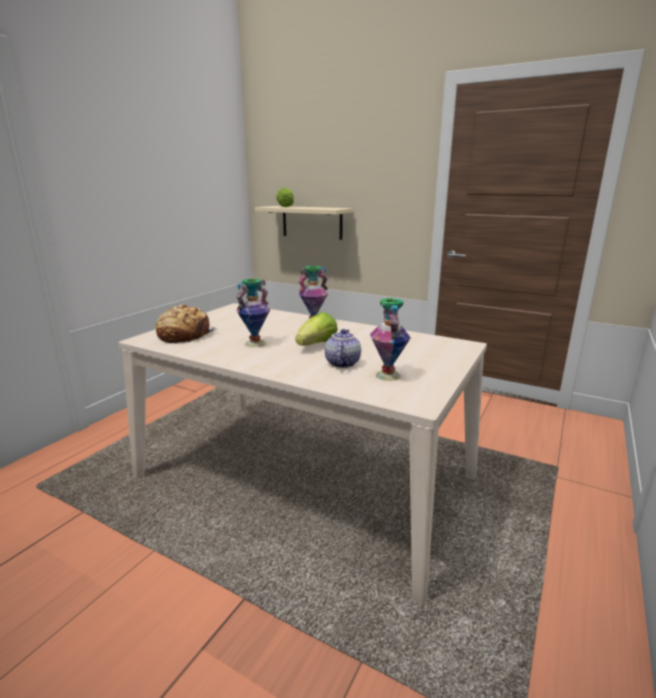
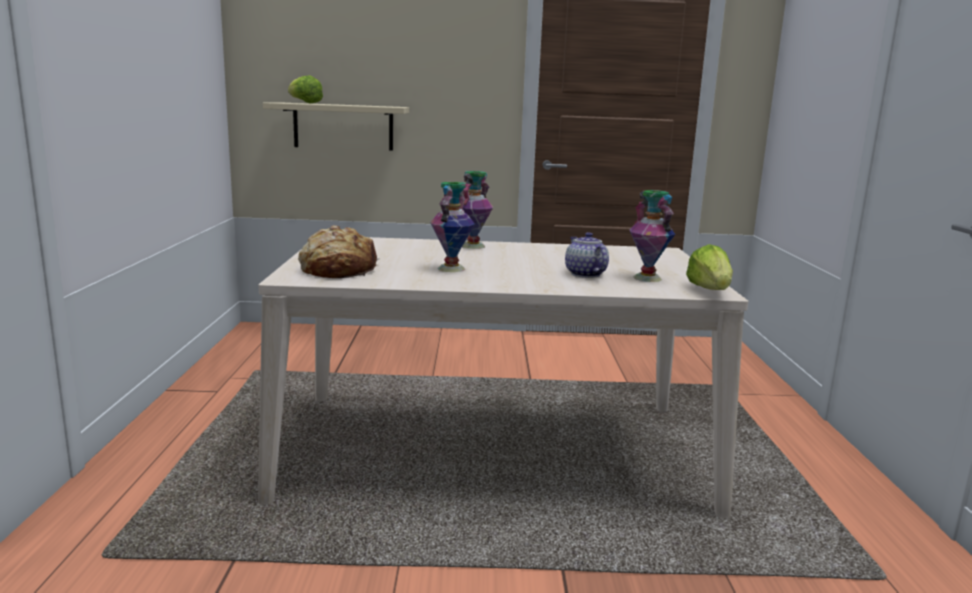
camera: 30 degrees left, 5 degrees down
(317, 345) = (524, 263): lettuce -> lettuce (710, 291)

